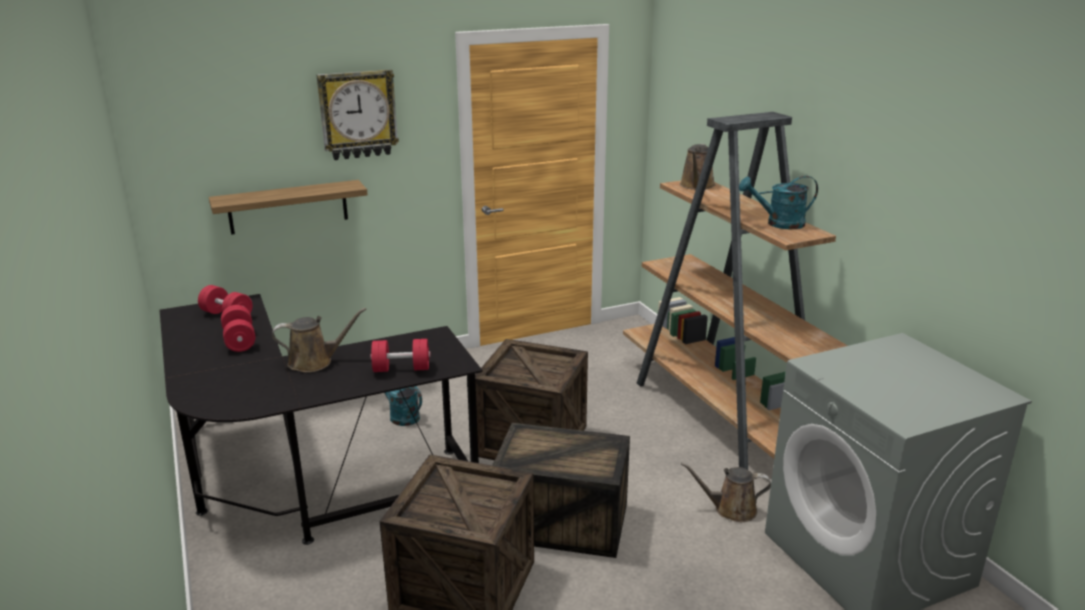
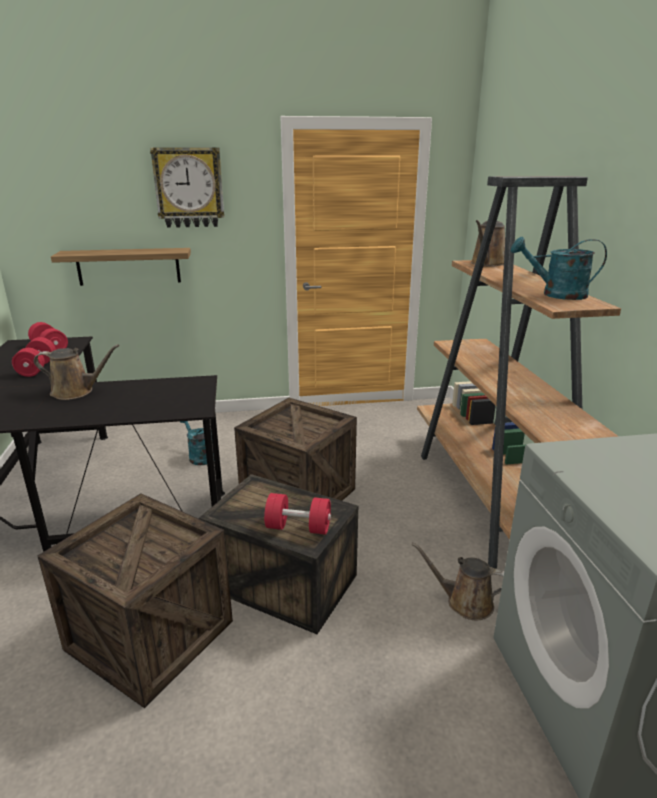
camera: 15 degrees right, 0 degrees up
(401, 369) = (142, 406): red dumbbell -> red dumbbell (298, 527)

